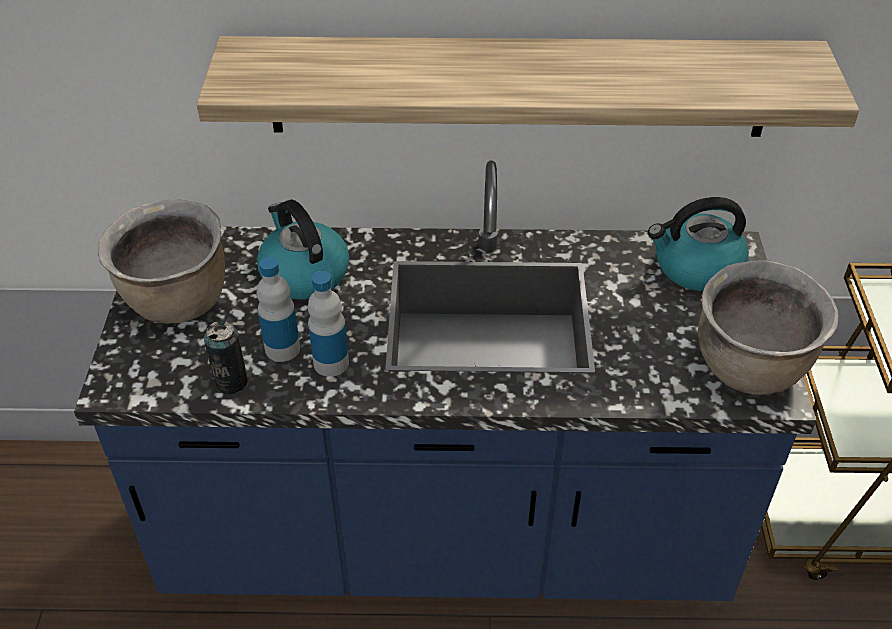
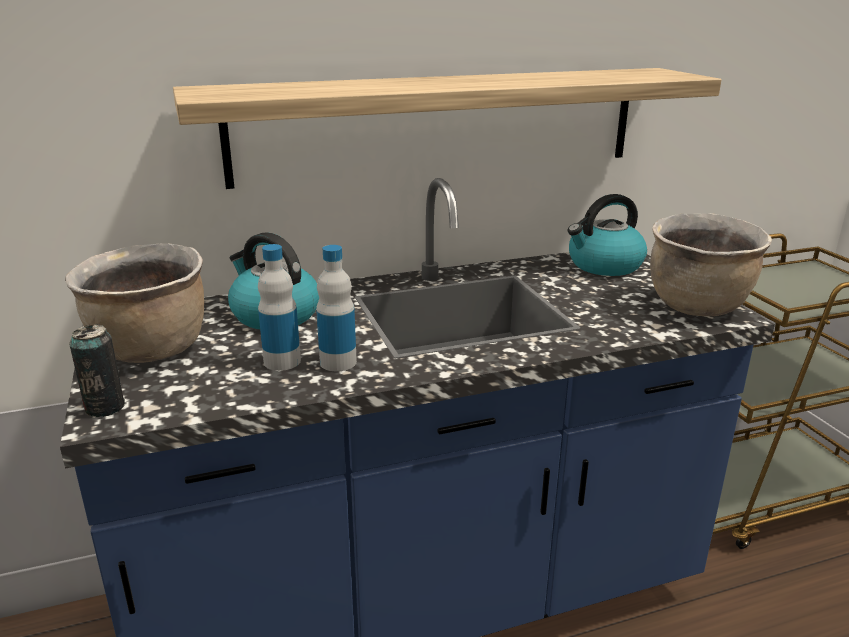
camera: 20 degrees left, 20 degrees down
(231, 382) = (240, 392): can -> can (105, 407)

